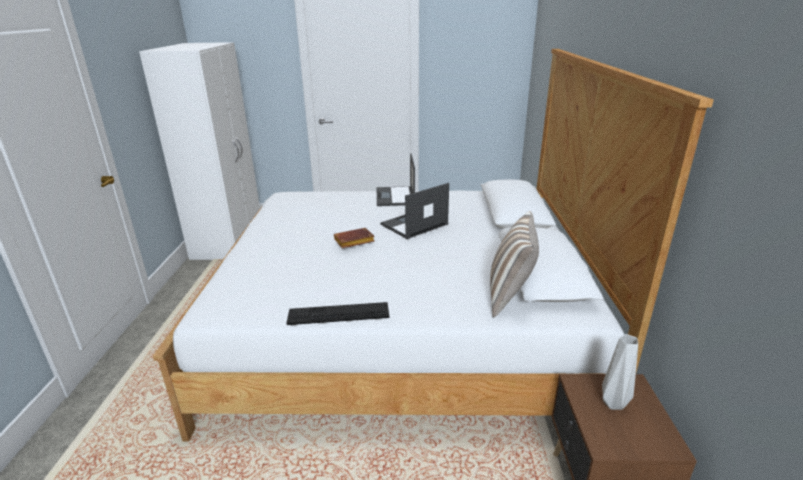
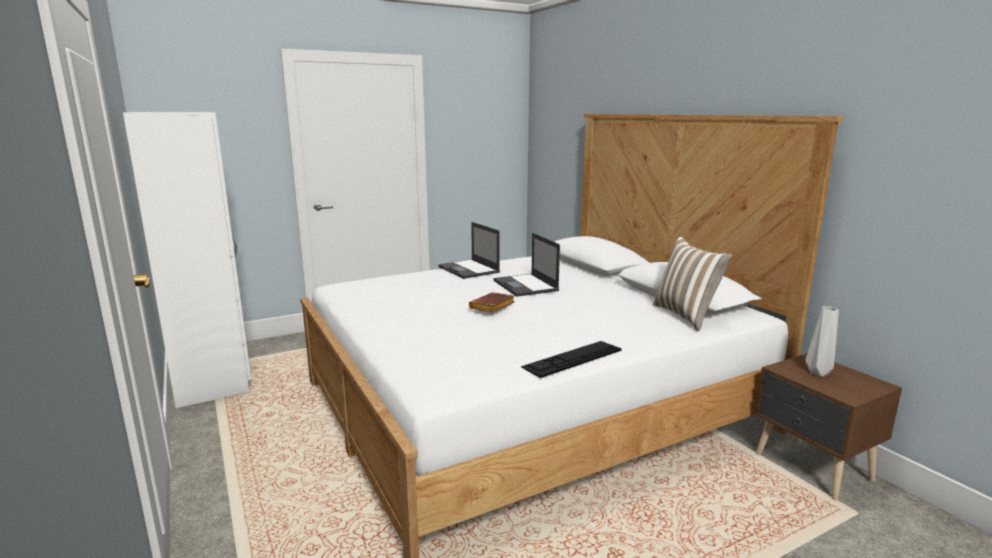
camera: 30 degrees left, 10 degrees down
(414, 224) = (526, 286): laptop -> laptop turned 45 degrees counterclockwise

